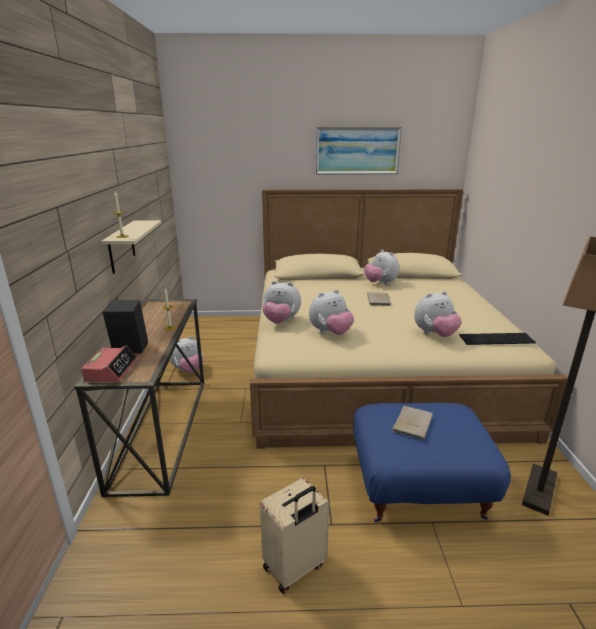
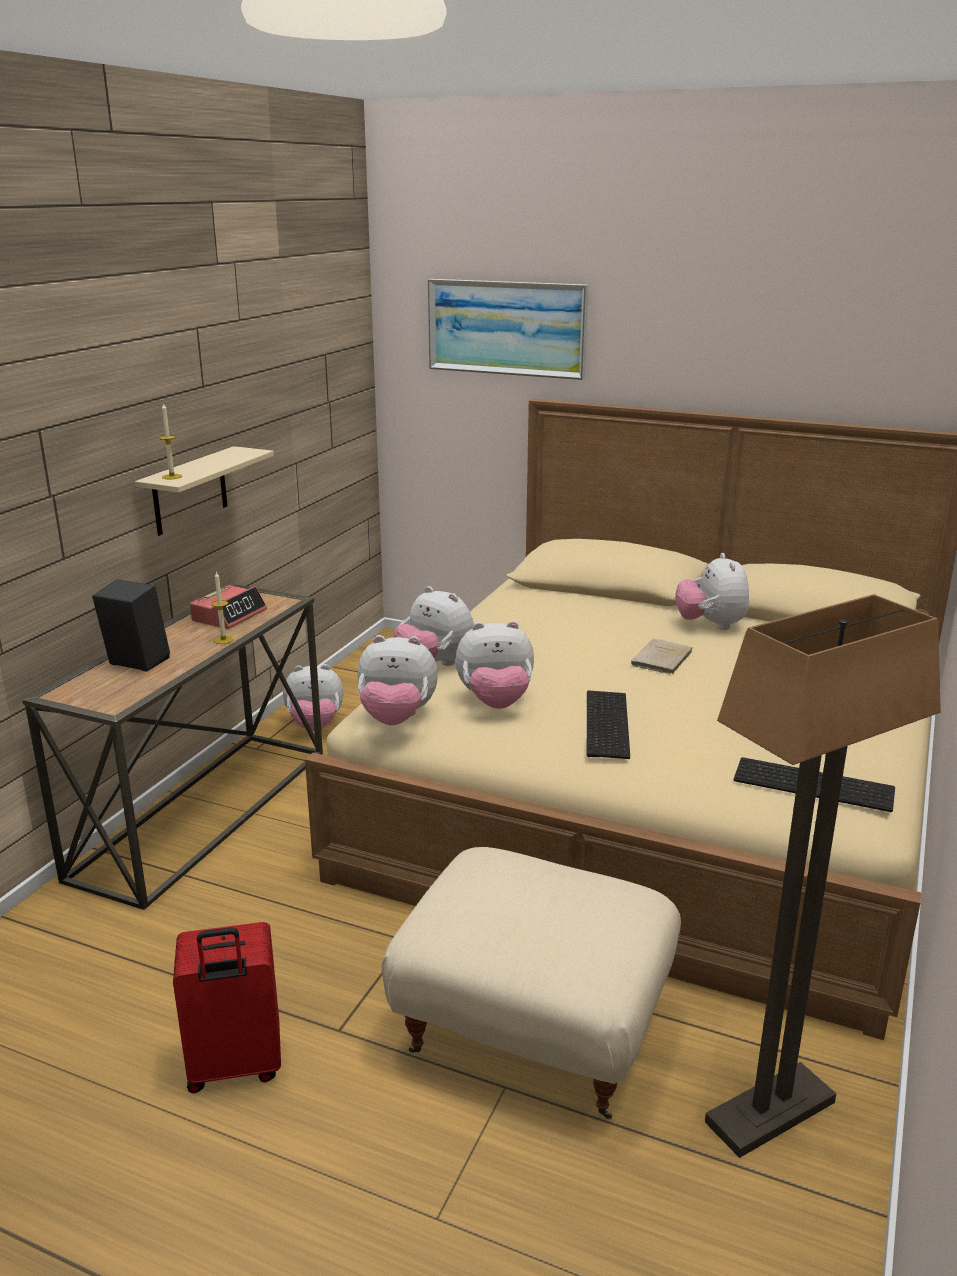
camera: 25 degrees right, 0 degrees up
(111, 370) = (85, 688): alarm clock -> alarm clock (229, 615)
(295, 568) = (235, 1068): beige suitcase -> red suitcase
(357, 150) = (734, 332): picture -> picture (506, 328)
(388, 332) = (604, 723): none -> keyboard
(413, 423) = (517, 895): beige book -> none
(418, 488) = (535, 1028): blue ottoman -> beige ottoman
(434, 334) = (692, 748): plush toy -> plush toy (396, 719)

